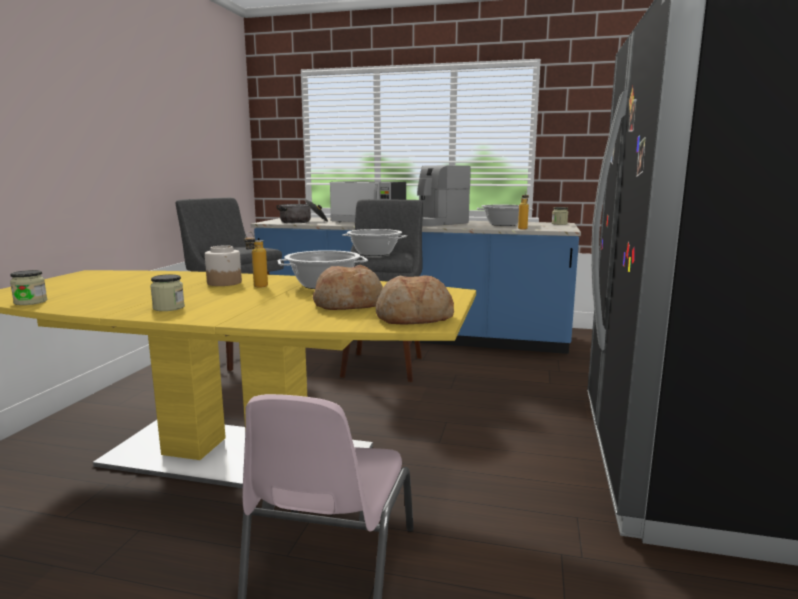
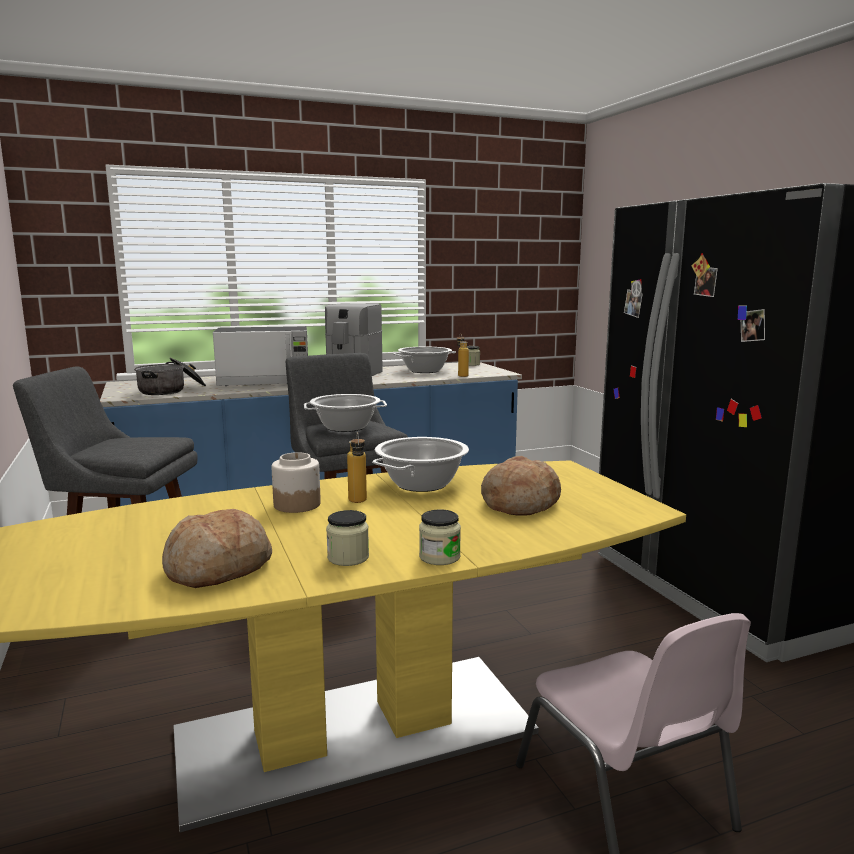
camera: 35 degrees left, 0 degrees up
(30, 302) = (110, 603): jar -> jar (439, 557)
(414, 318) = (617, 506): bread -> bread (218, 568)

